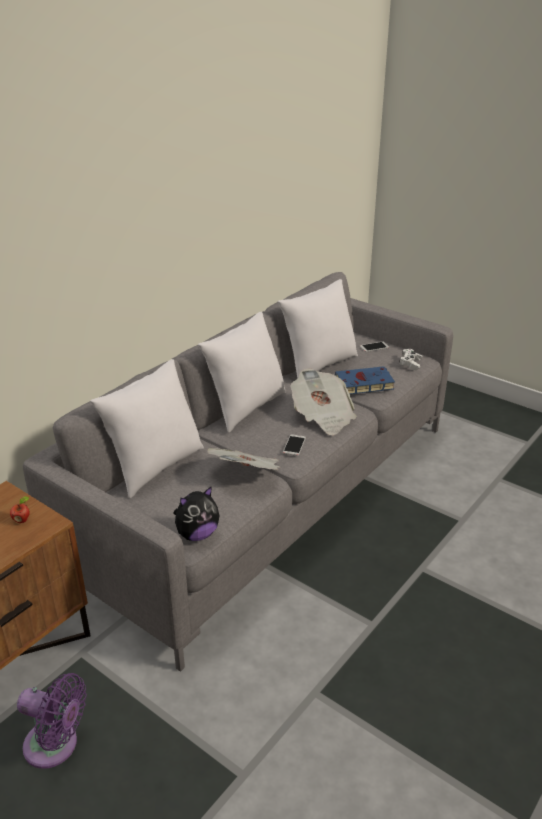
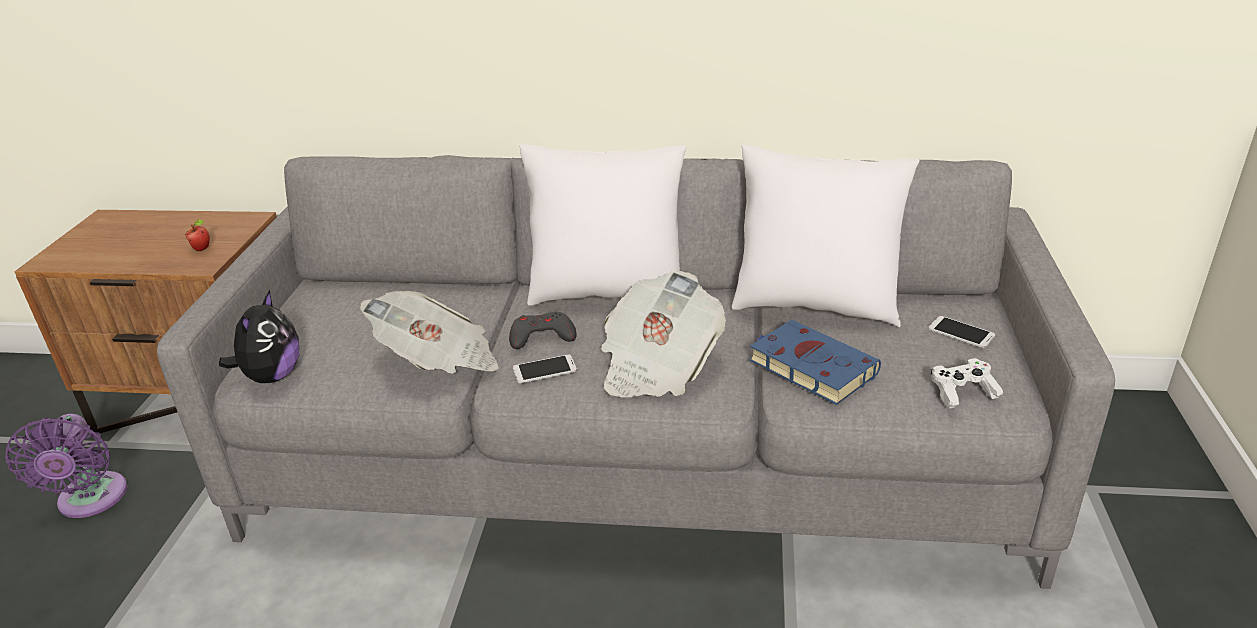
camera: 60 degrees right, 0 degrees up
(155, 467) = (398, 288): white pillow -> none
(197, 534) = (271, 376): plush toy -> plush toy turned 105 degrees counterclockwise
(263, 437) = (542, 336): none -> grey game controller

